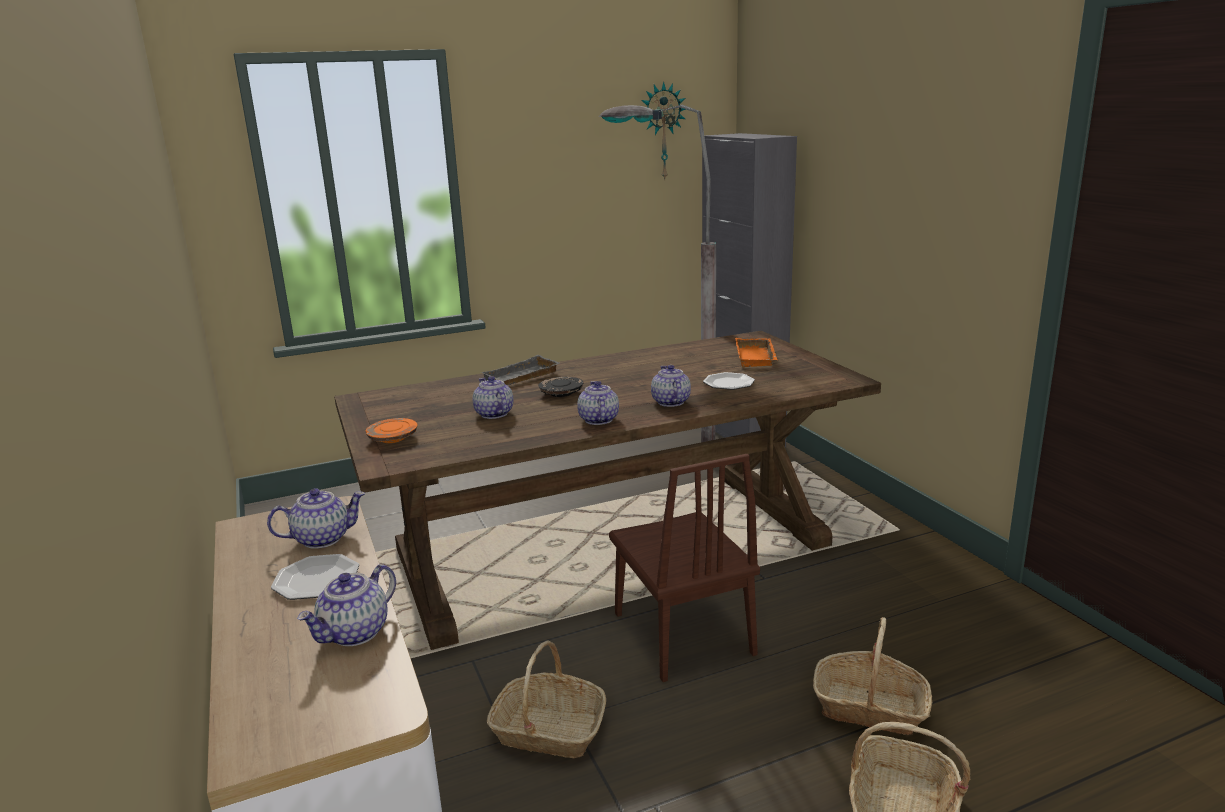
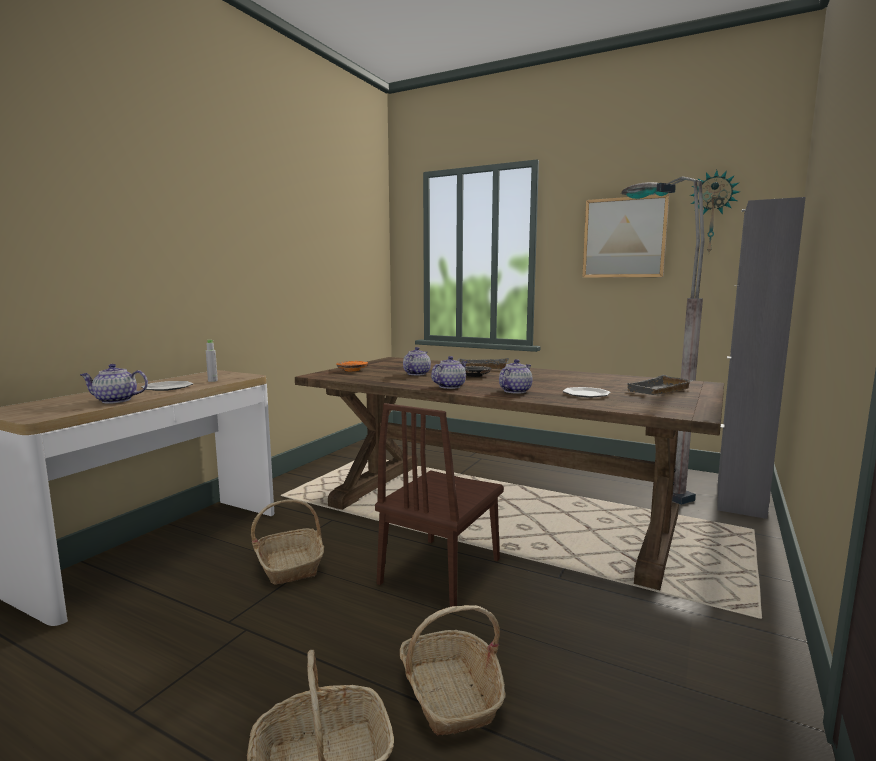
camera: 50 degrees right, 10 degrees down
(322, 538) = (212, 381): teapot -> grey bottle
(573, 163) = (624, 238): none -> picture
(757, 358) = (660, 391): orange tray -> grey tray

